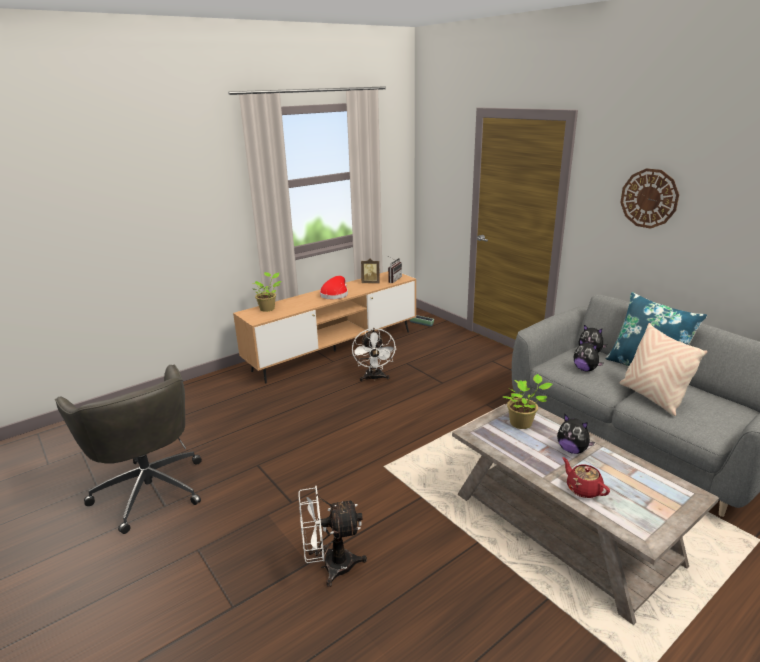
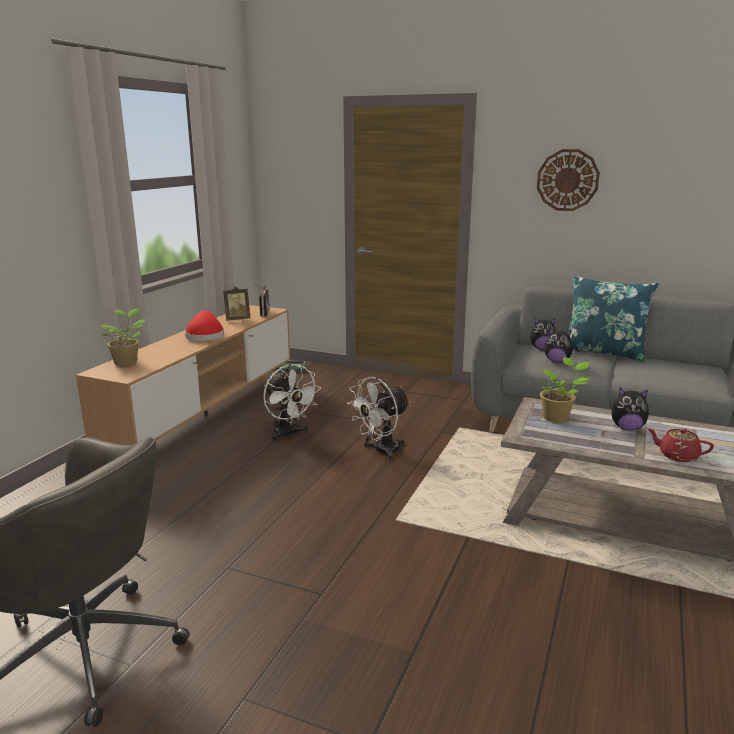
camera: 30 degrees left, 5 degrees down
(330, 566) = (443, 644): white fan -> white fan (380, 451)
(652, 397) = (637, 372): beige pillow -> none

